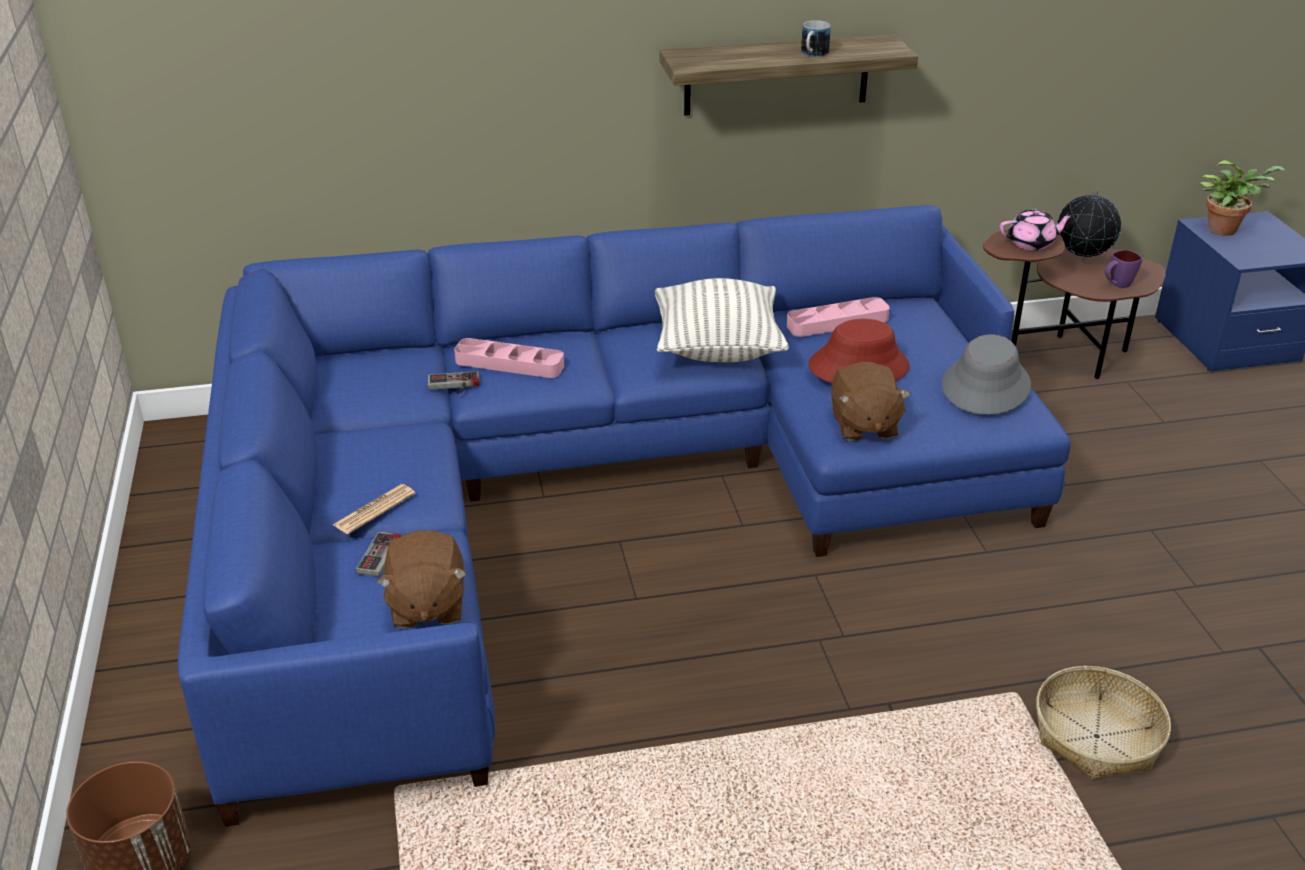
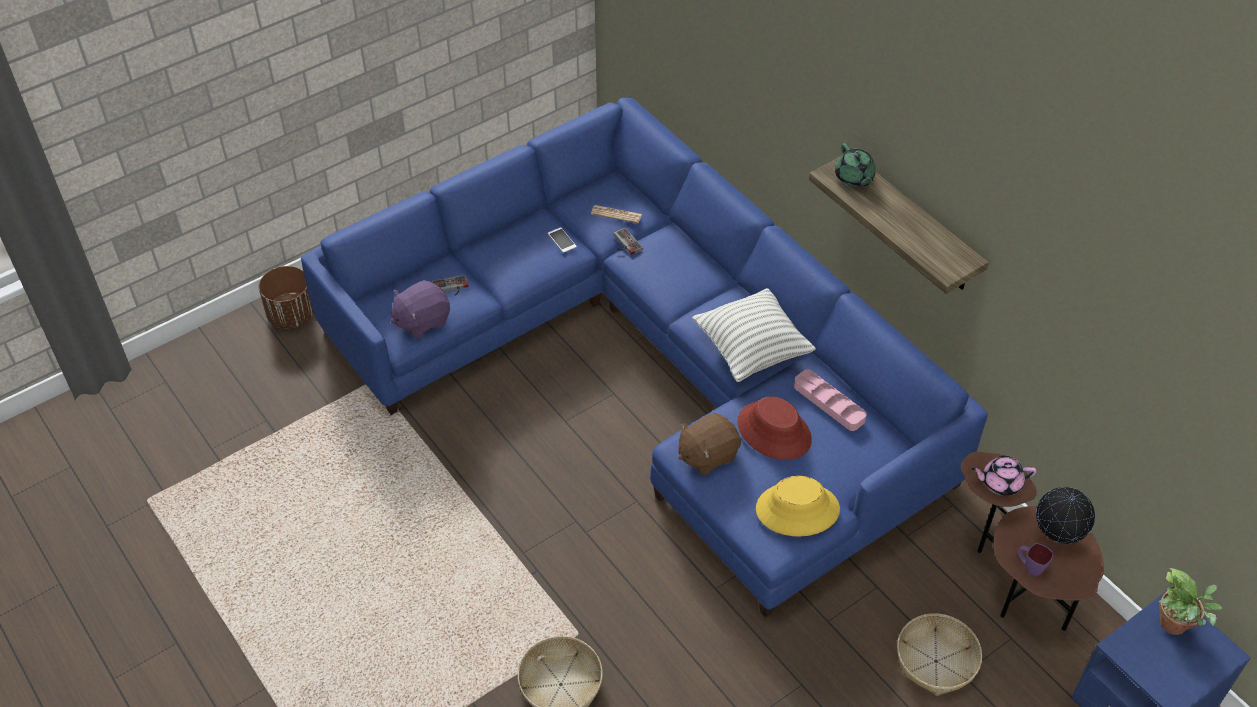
camera: 65 degrees right, 15 degrees up
(374, 510) = (487, 265): newspaper -> newspaper (616, 214)
(394, 431) = (562, 240): none -> phone
(426, 605) = (422, 320): brown plush toy -> purple plush toy
(509, 364) = (663, 257): pink tray -> none
(707, 56) = (854, 178): none -> green teapot
(812, 55) = (900, 230): mug -> none
(986, 386) = (797, 510): grey hat -> yellow hat
(1032, 243) = (1000, 482): pink teapot -> pink teapot turned 120 degrees clockwise
(1143, 433) = (936, 661): none -> basket

